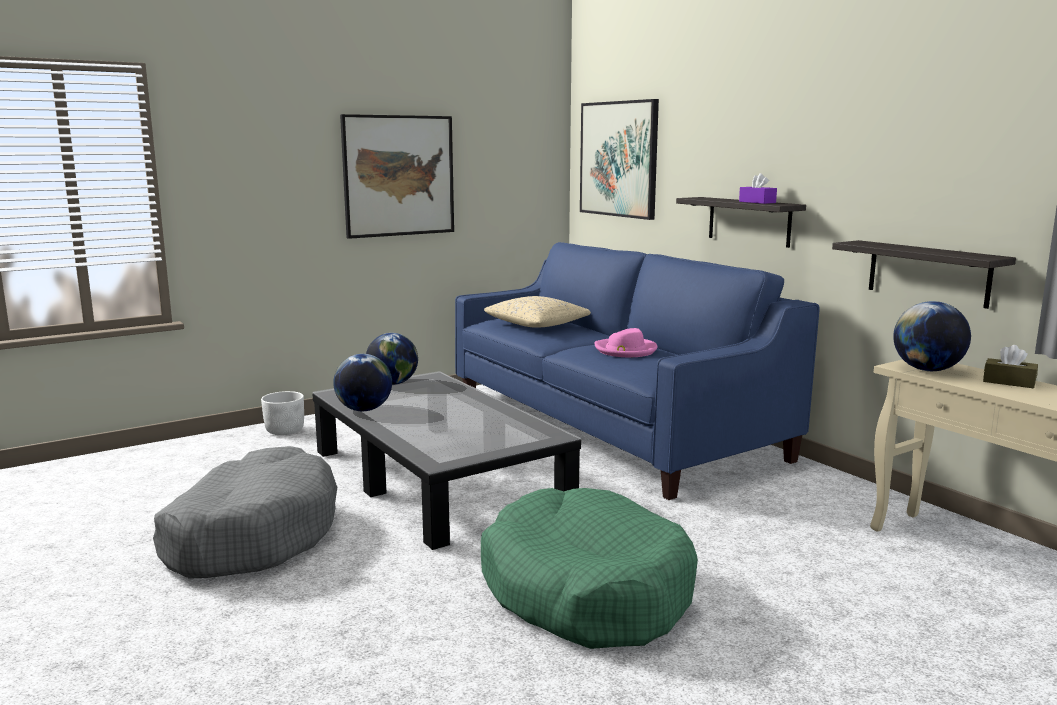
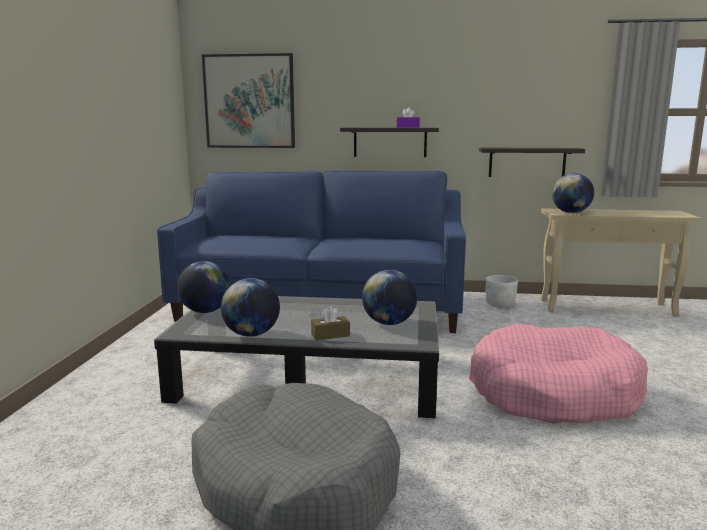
camera: 50 degrees left, 0 degrees up
(284, 431) = (74, 401): white planter -> white planter (500, 305)
(398, 176) = (98, 110): picture -> none
(473, 439) = (389, 323): none -> globe
(538, 325) = (250, 239): beige pillow -> none
(586, 591) = (552, 393): green dog bed -> pink dog bed
(625, 350) = (363, 241): pink hat -> none
(1009, 382) = (606, 211): brown tissue box -> brown tissue box (330, 335)

